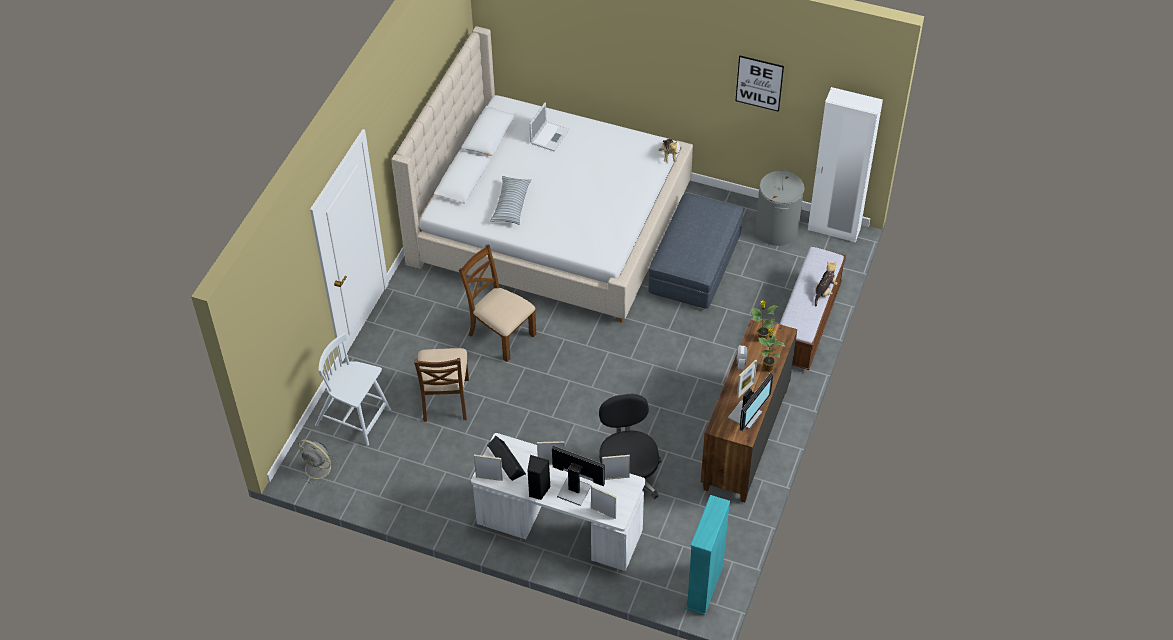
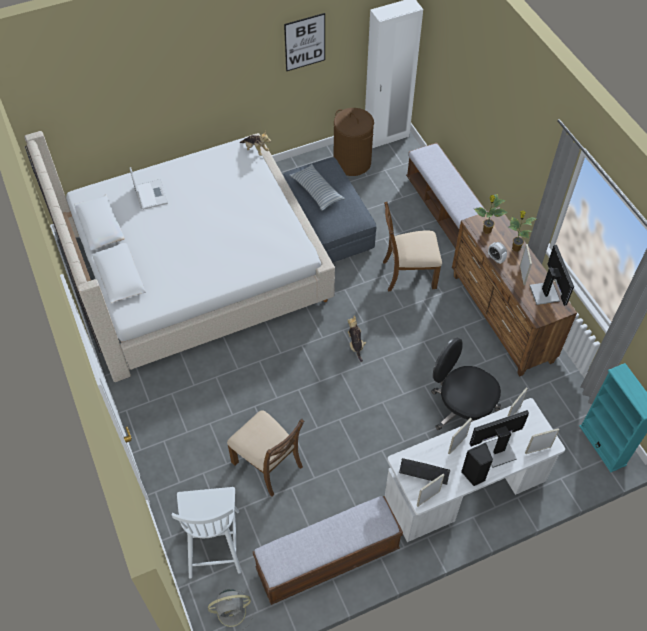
camera: 45 degrees left, 5 degrees up
(354, 418) = (213, 542): white chair -> white chair turned 75 degrees counterclockwise
(413, 490) = (327, 559): none -> bench
(501, 334) = (252, 378): brown chair -> brown chair (408, 274)
(511, 205) = (182, 267): pillow -> pillow (316, 191)
(776, 230) = (352, 162): grey laundry basket -> brown laundry basket
(824, 291) = (455, 175): plush toy -> plush toy (355, 344)

